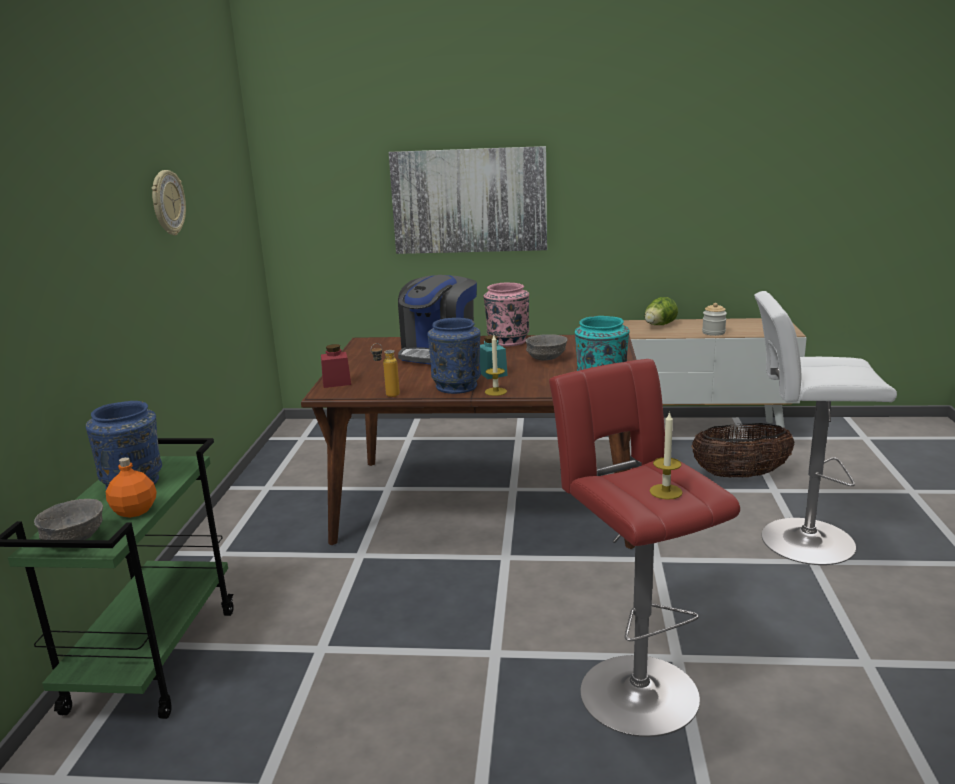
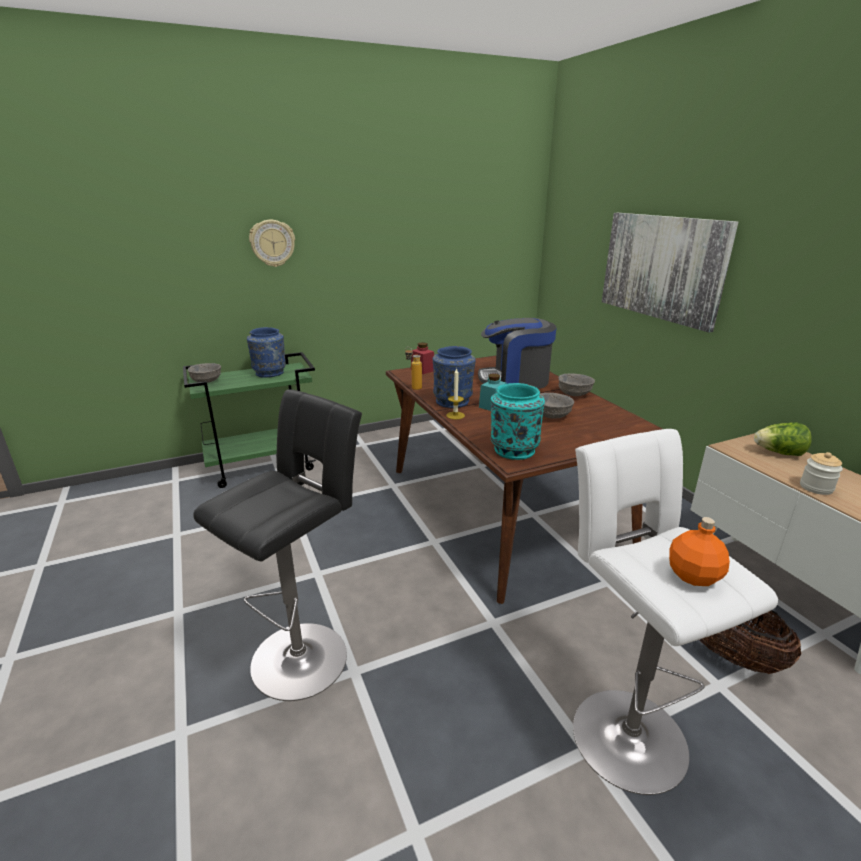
camera: 60 degrees right, 5 degrees up
(134, 511) = (239, 382): orange bottle -> orange bottle (692, 575)
(167, 203) = (408, 227): wall clock -> wall clock (272, 243)
(507, 341) = (573, 394): pink vase -> grey bowl
(633, 688) = (305, 654): red stool -> black stool
(666, 491) = (258, 509): candle -> none

